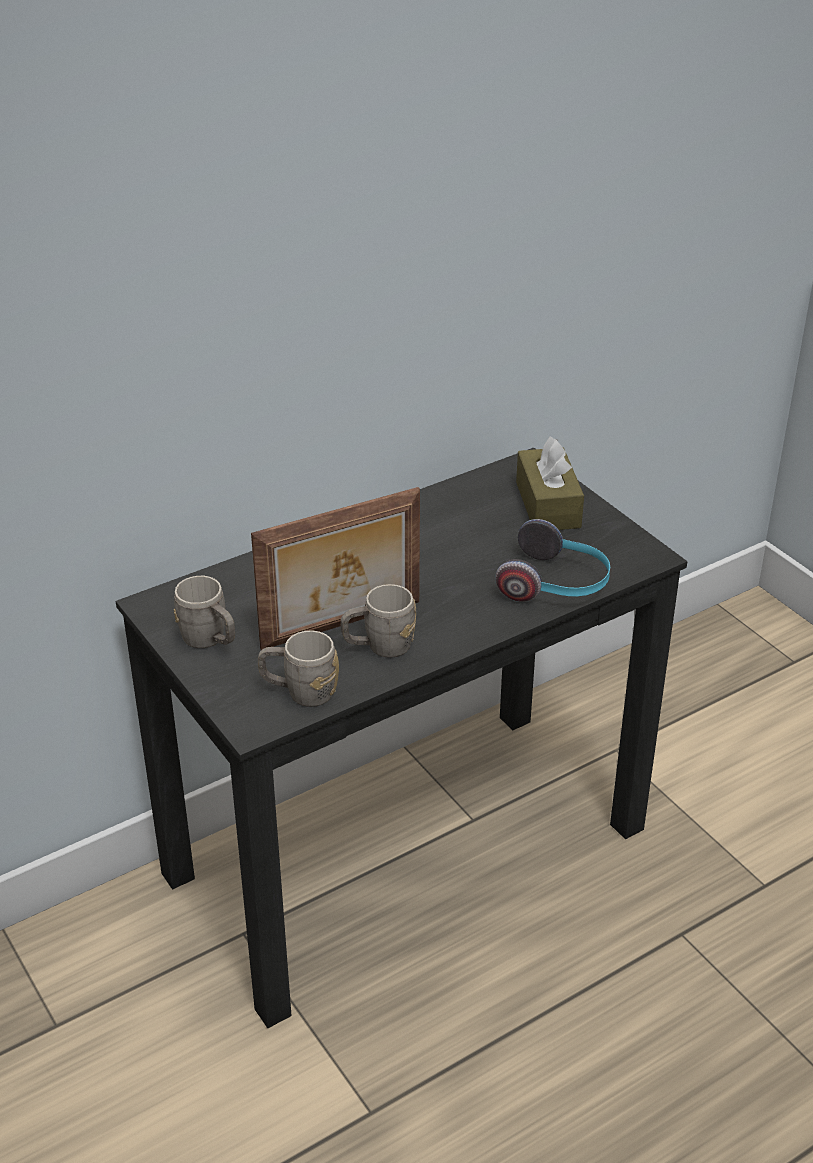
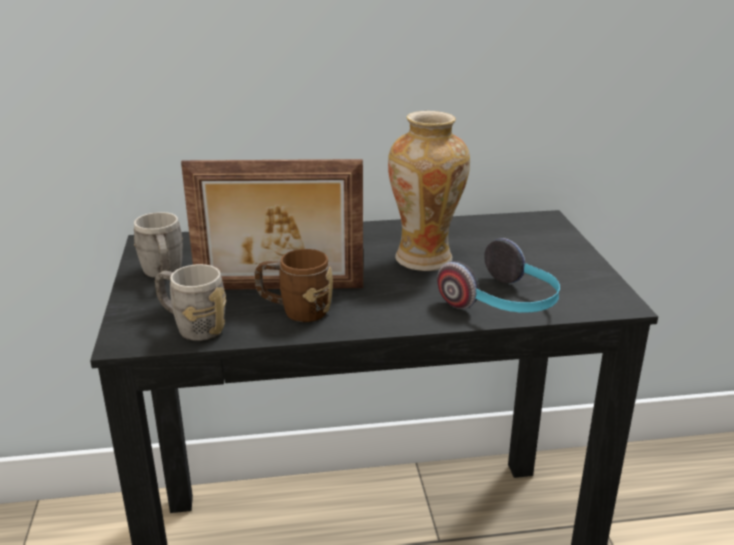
camera: 25 degrees right, 10 degrees down
(379, 647) = (295, 311): grey mug -> brown mug
(450, 549) = (425, 259): none -> vase
(548, 505) = (542, 247): brown tissue box -> none

